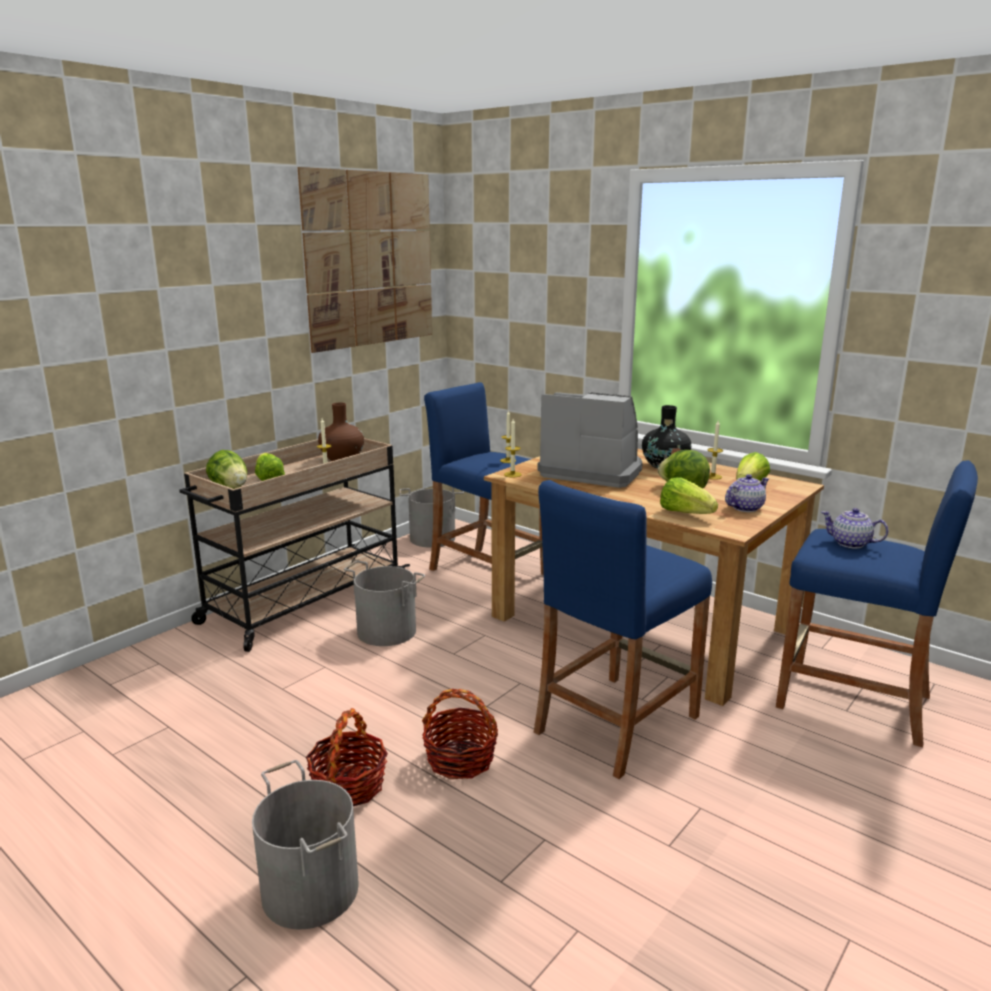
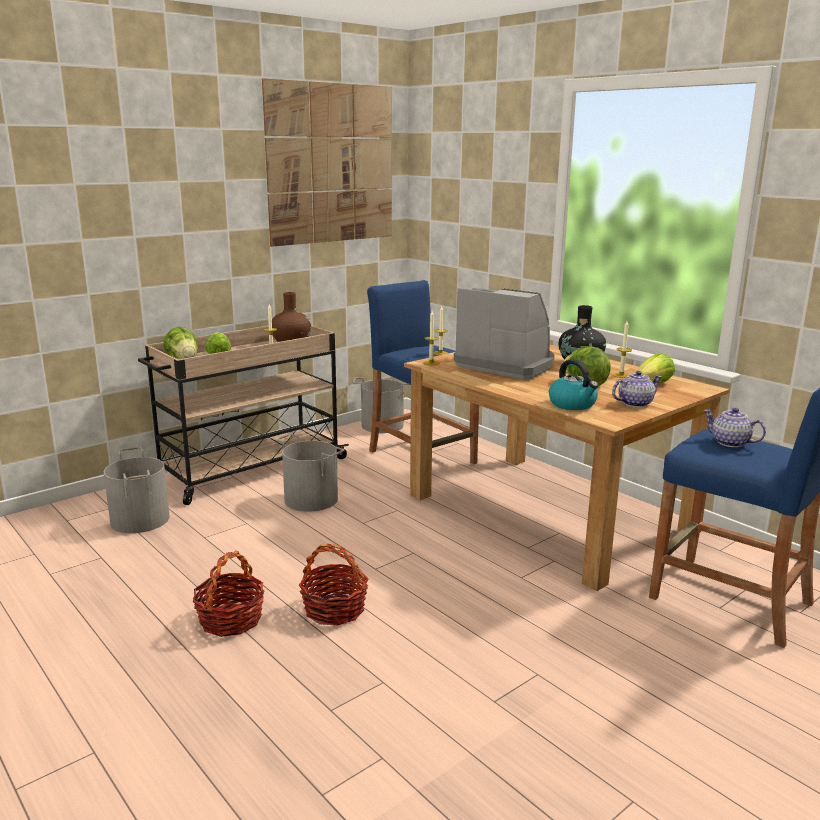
camera: 10 degrees right, 0 degrees up
(312, 889) = (170, 694): grey bucket -> grey bucket (141, 519)
(616, 723) = (487, 595): blue stool -> none
(685, 513) = (573, 404): lettuce -> kettle

